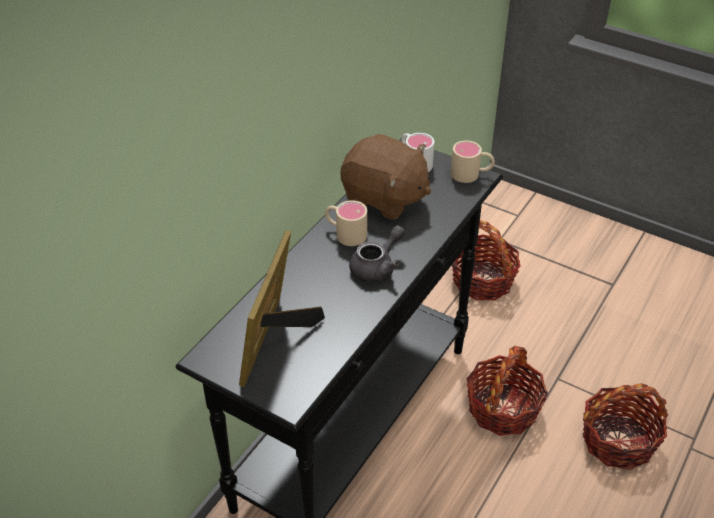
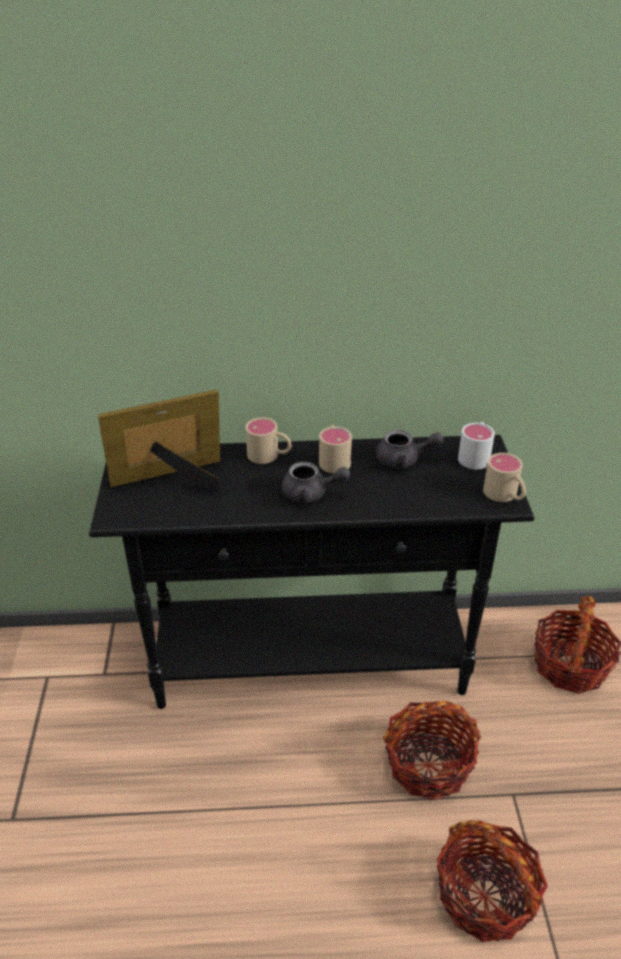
camera: 55 degrees right, 5 degrees down
(303, 266) = (269, 455): none -> beige mug
(384, 198) = (404, 460): brown plush toy -> grey teapot

